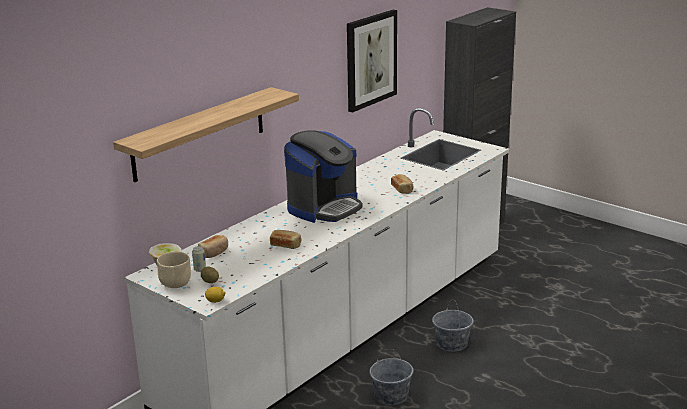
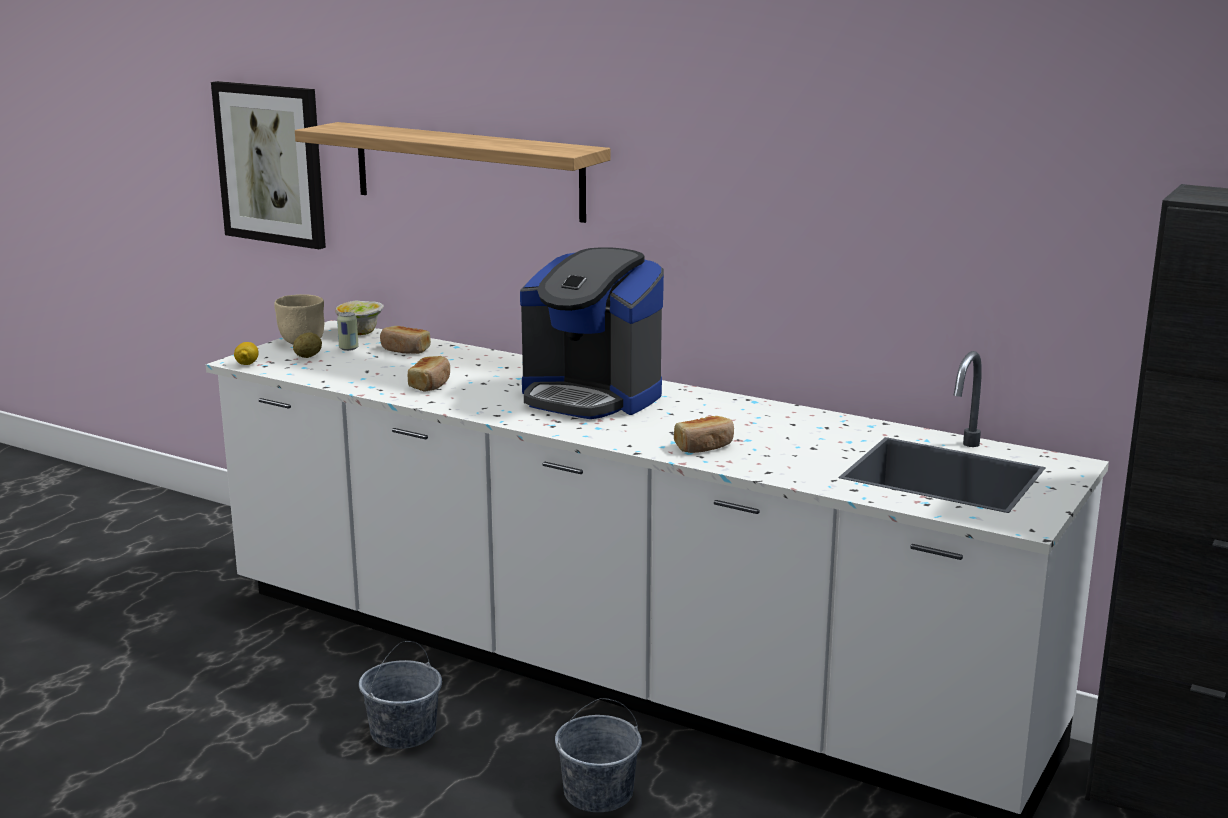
camera: 80 degrees right, 5 degrees down
(370, 60) = (890, 192): picture -> picture (271, 164)

